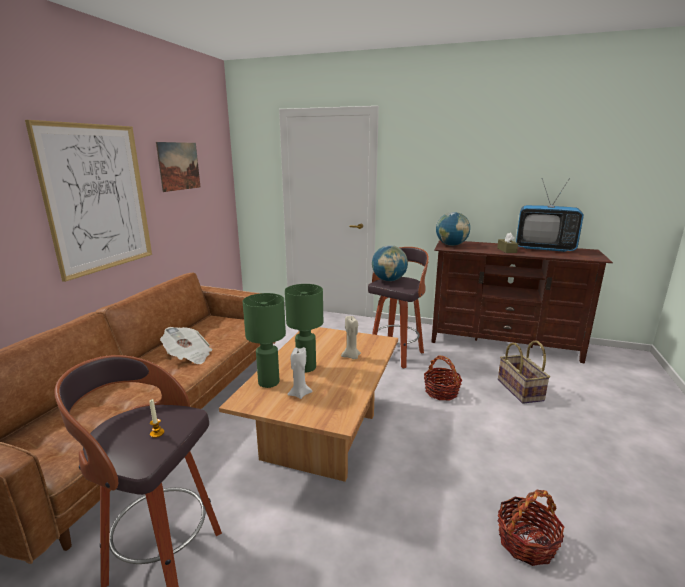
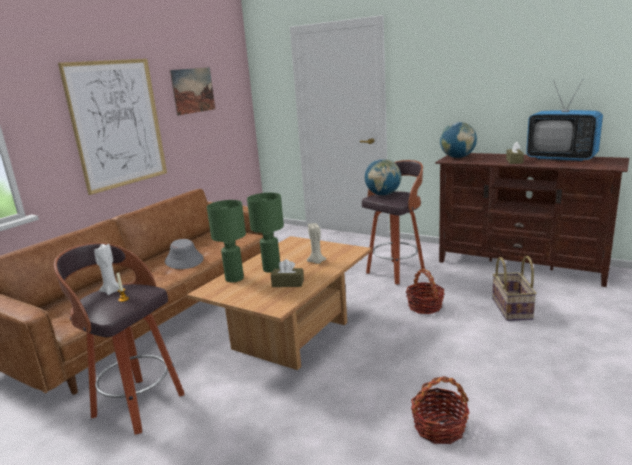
camera: 15 degrees right, 0 degrees up
(188, 356) = (184, 260): newspaper -> grey hat
(299, 394) = (255, 288): white candle -> white candle (112, 291)
(334, 386) = (288, 283): none -> brown tissue box

